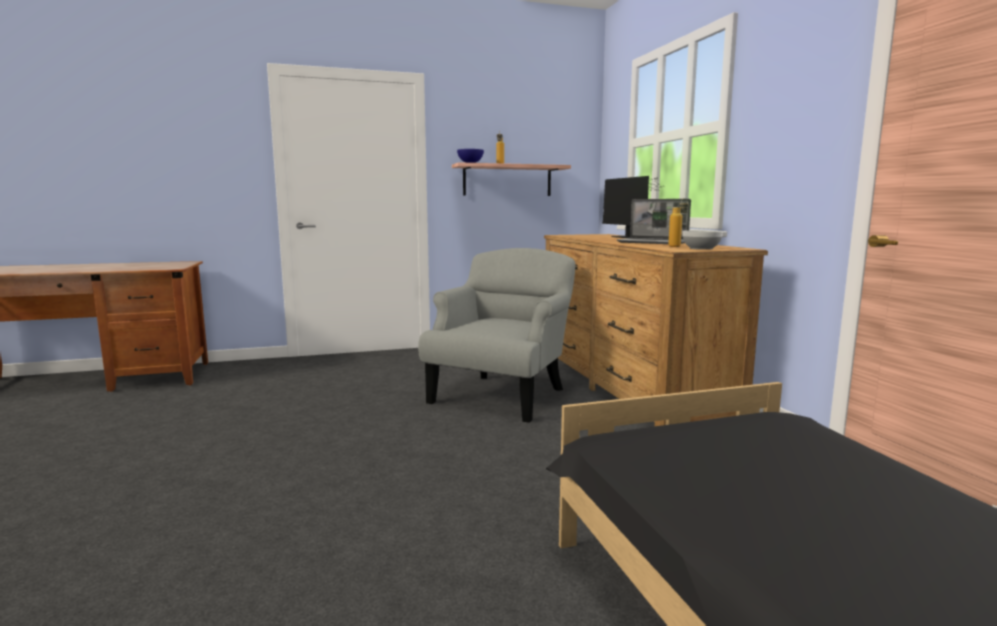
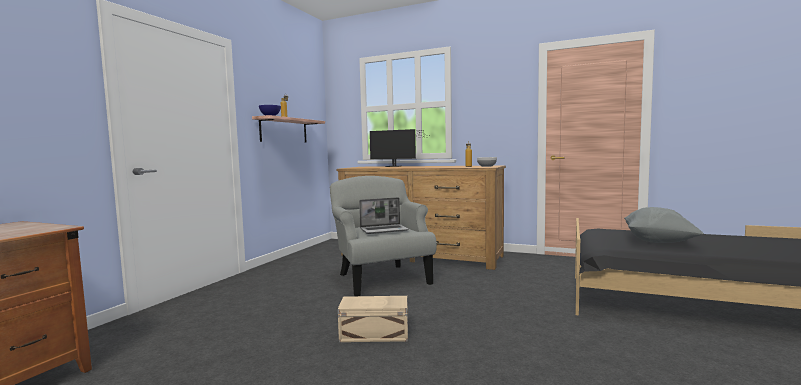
camera: 50 degrees left, 5 degrees down
(337, 442) = (375, 334): none -> beige storage box
(653, 242) = (440, 166): laptop -> laptop (384, 230)
(768, 478) = (658, 241): none -> grey pillow

